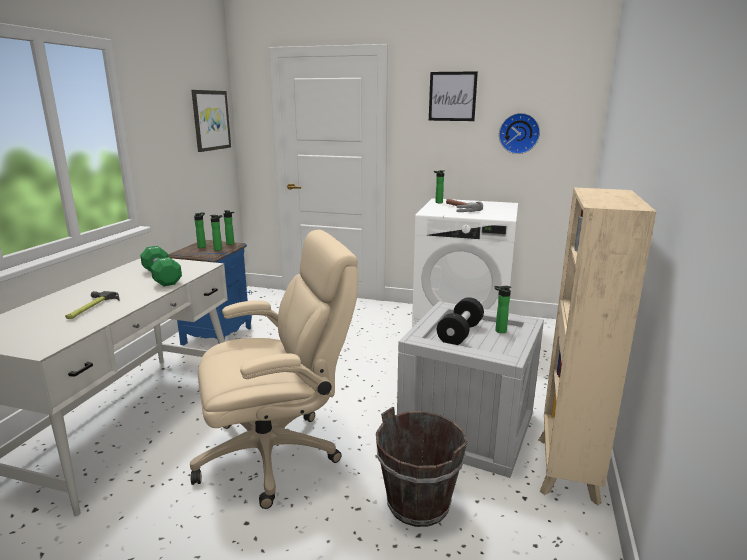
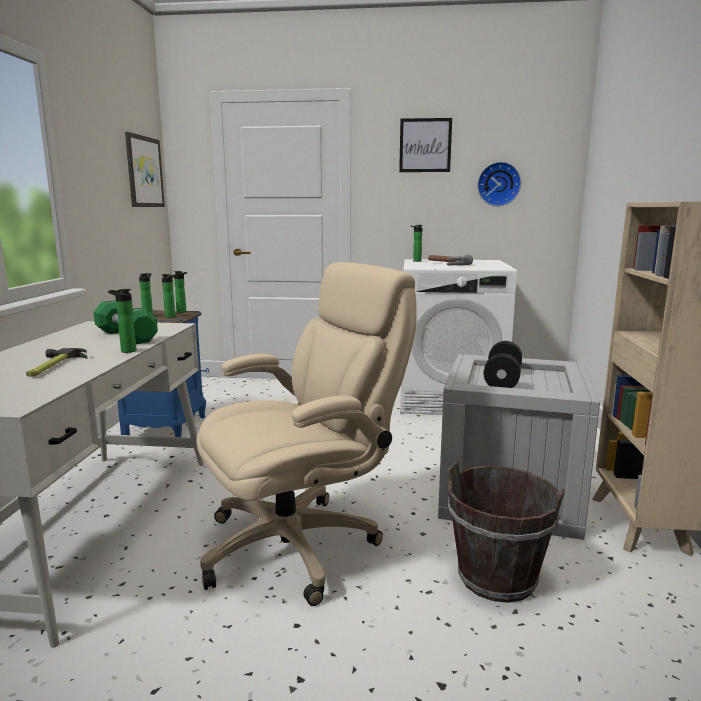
camera: 10 degrees left, 5 degrees down
(499, 331) = (542, 376): bottle -> bottle (126, 351)

